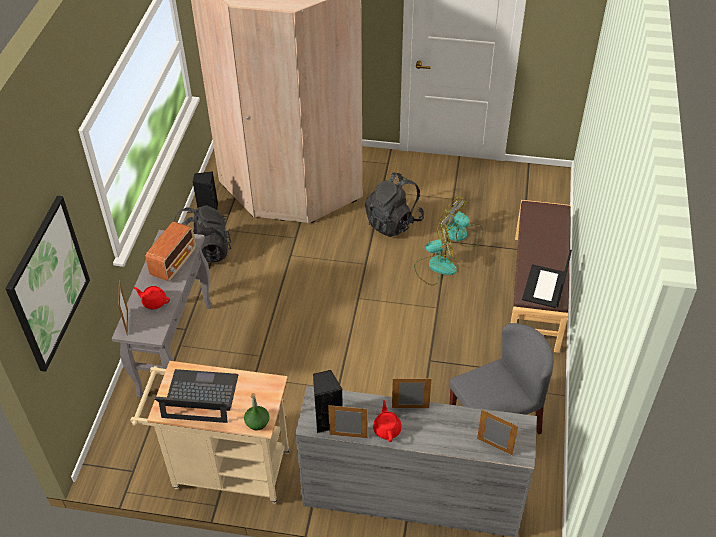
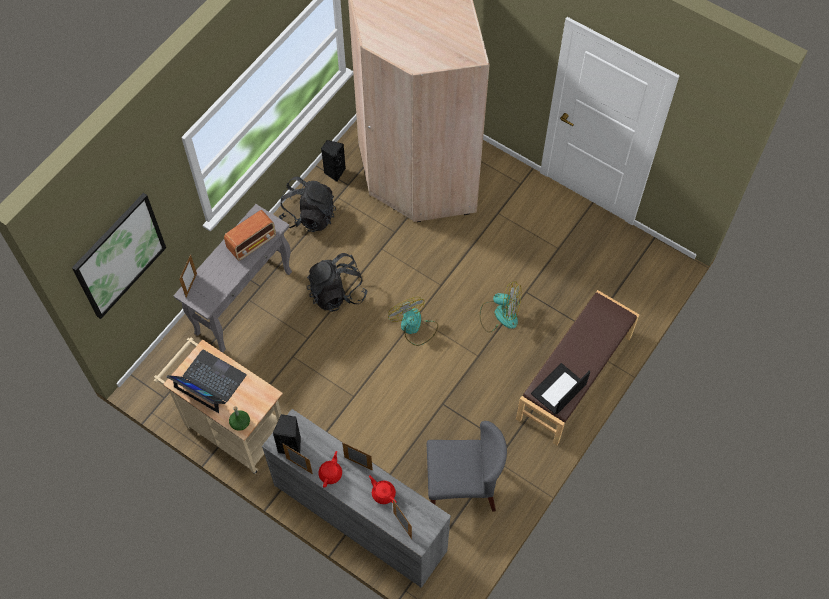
camera: 25 degrees right, 15 degrees up
(154, 302) = (219, 275): red teapot -> red teapot (383, 493)
(393, 222) = (490, 251): black backpack -> black backpack (337, 293)
(461, 234) = (543, 290): fan -> fan (414, 327)

